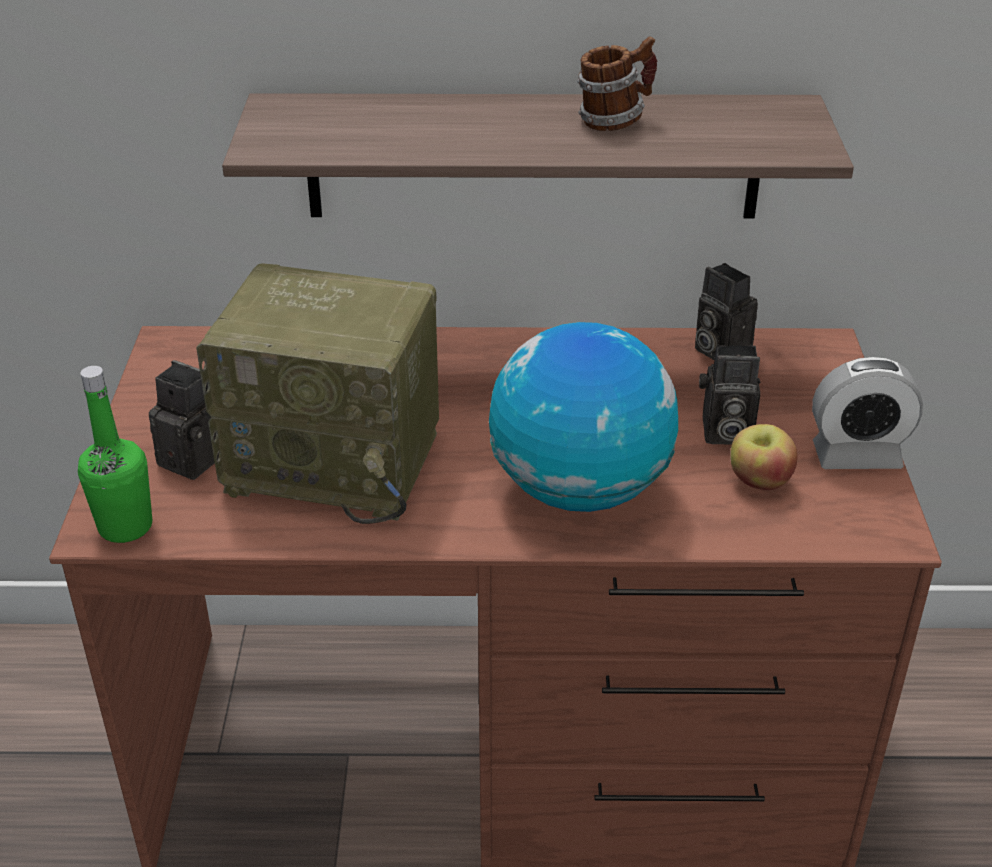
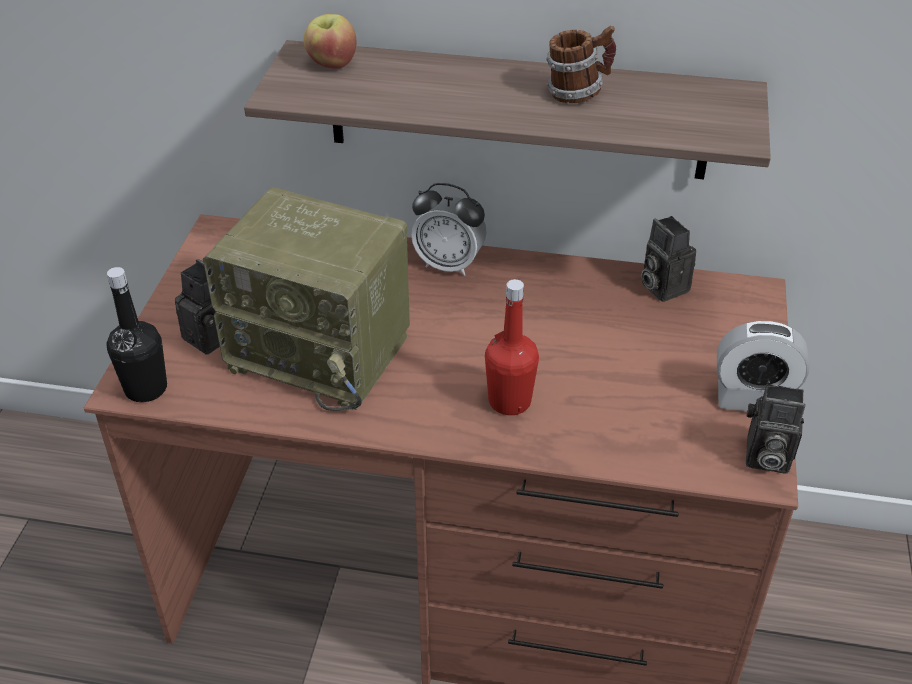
camera: 10 degrees right, 5 degrees up
(125, 526) = (146, 388): green bottle -> black bottle
(464, 351) = (449, 264): none -> alarm clock
(579, 490) = (509, 401): globe -> red bottle
(723, 433) = (644, 364): camera -> camera (764, 457)
(759, 481) = (662, 412): apple -> apple (331, 64)

